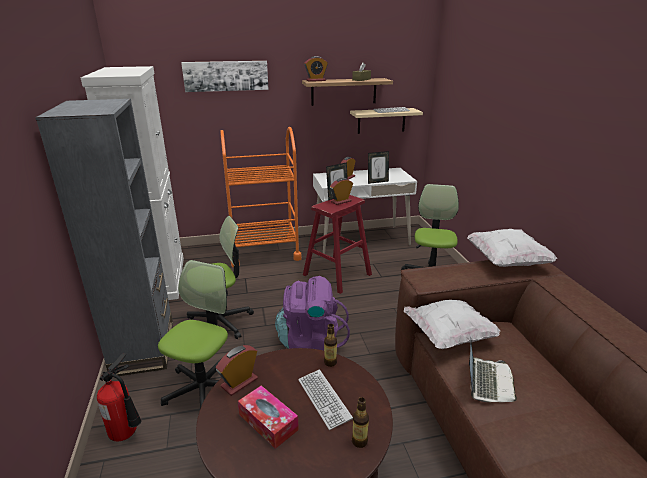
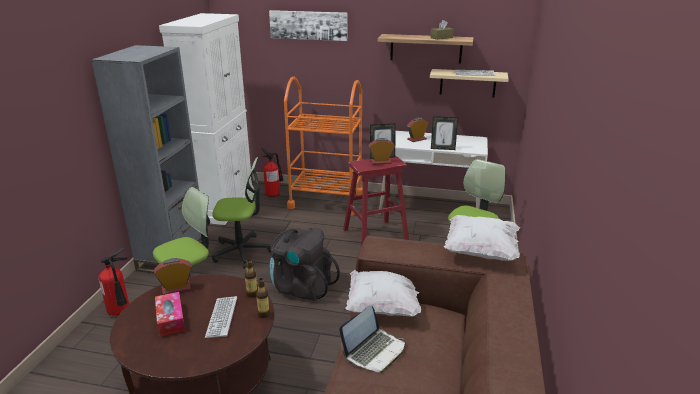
camera: 25 degrees right, 0 degrees up
(207, 256) = (274, 194): none -> fire extinguisher
(311, 341) = (302, 287): purple backpack -> black backpack
(316, 80) = (393, 35): alarm clock -> none
(359, 441) = (217, 352): bottle -> bottle (263, 314)

